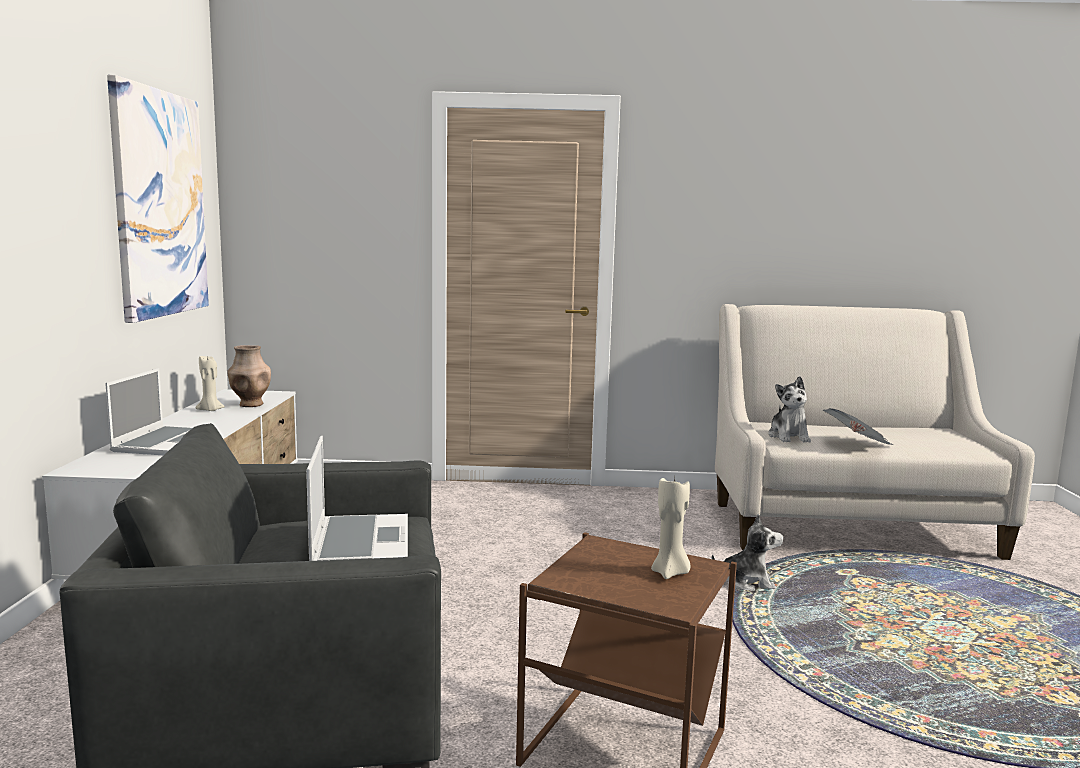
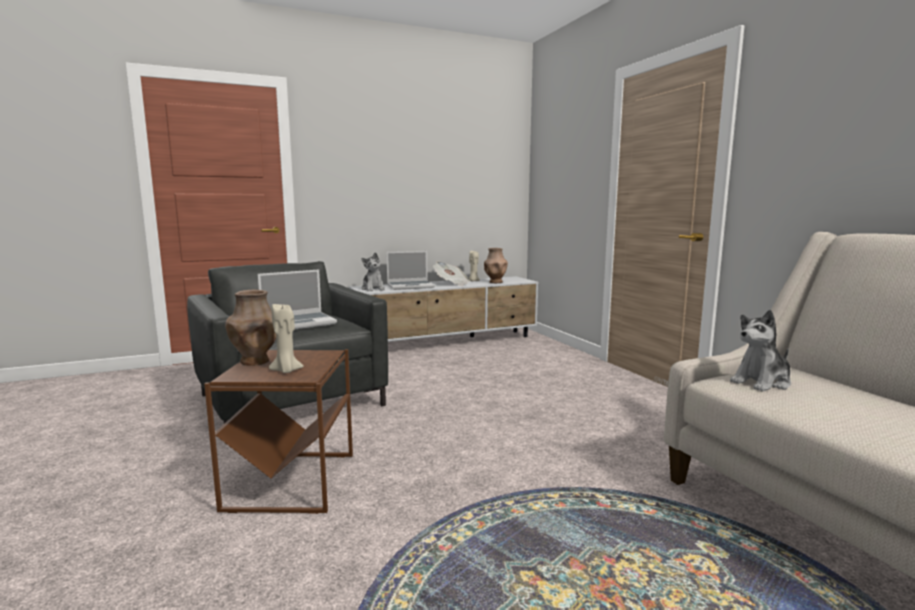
camera: 65 degrees right, 0 degrees up
(160, 204) = (462, 168): picture -> none
(606, 588) = (255, 362): none -> brown vase
(746, 582) = (595, 492): plush toy -> plush toy (373, 289)
(857, 445) = (817, 413): newspaper -> newspaper (451, 283)

